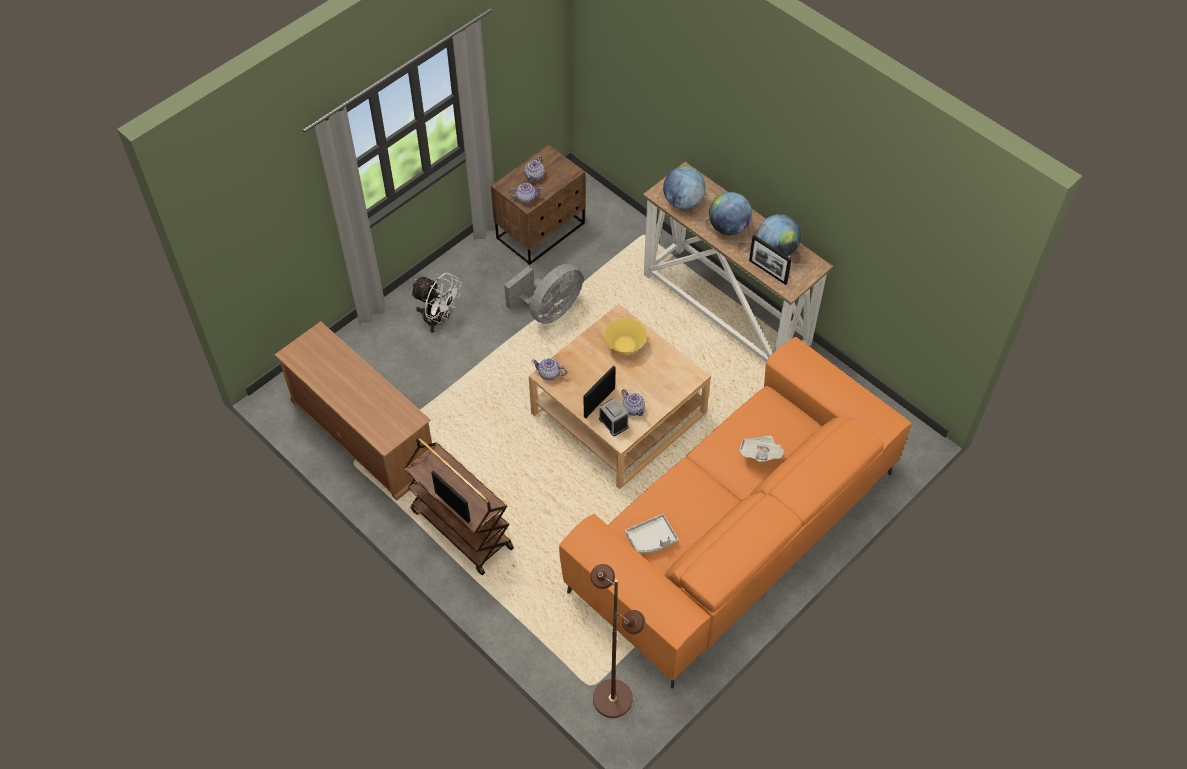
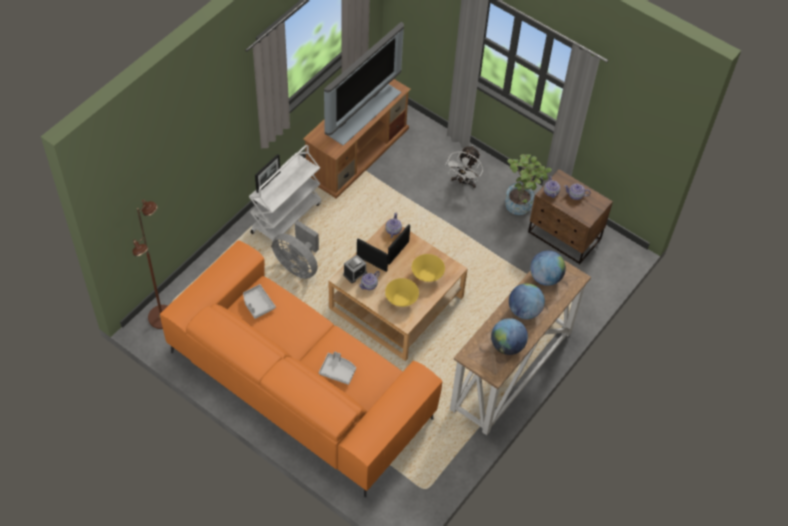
camera: 80 degrees right, 0 degrees up
(348, 381) = (361, 111): none -> television
(461, 529) = (286, 217): brown cart -> white cart
(483, 264) = (521, 202): none -> potted plant
(549, 310) = (485, 249): grey fan -> grey fan (298, 265)
(659, 376) = (401, 299): none -> yellow bowl
(760, 454) = (338, 371): newspaper -> grey tray
(768, 272) = (482, 340): picture frame -> picture frame (398, 252)

